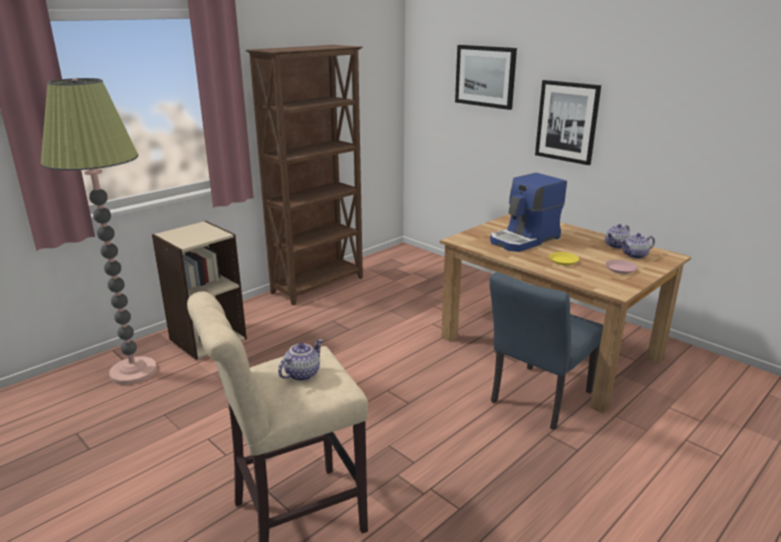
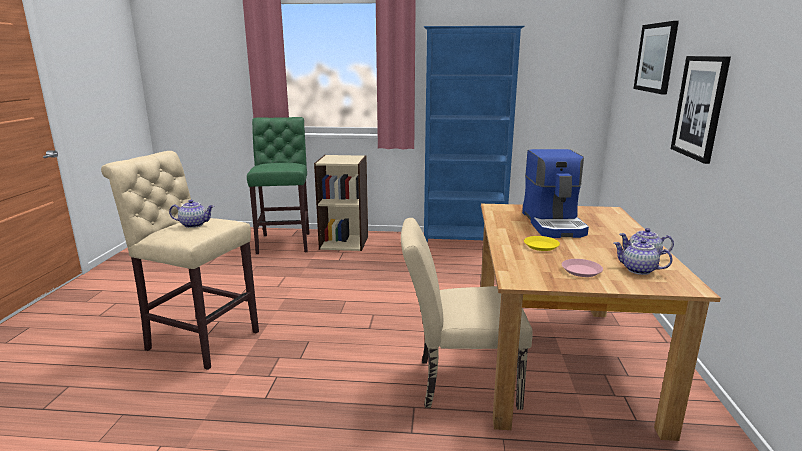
camera: 50 degrees right, 5 degrees down
(133, 372) = (285, 242): floor lamp -> green stool
(319, 285) = (464, 241): brown bookcase -> blue bookcase
(525, 240) = (554, 224): coffee machine -> coffee machine turned 105 degrees counterclockwise
(536, 400) = (458, 382): blue chair -> beige chair

